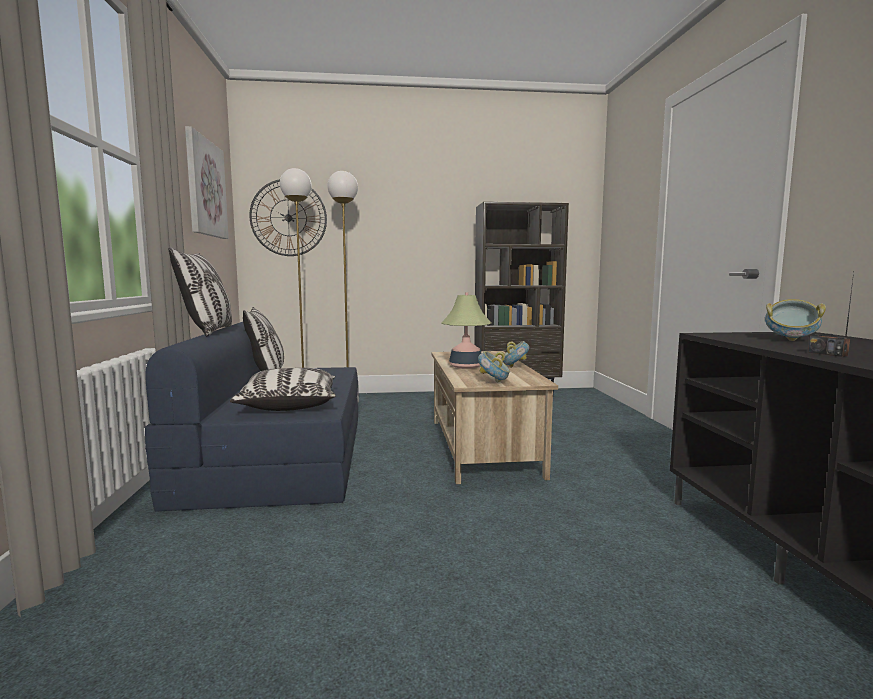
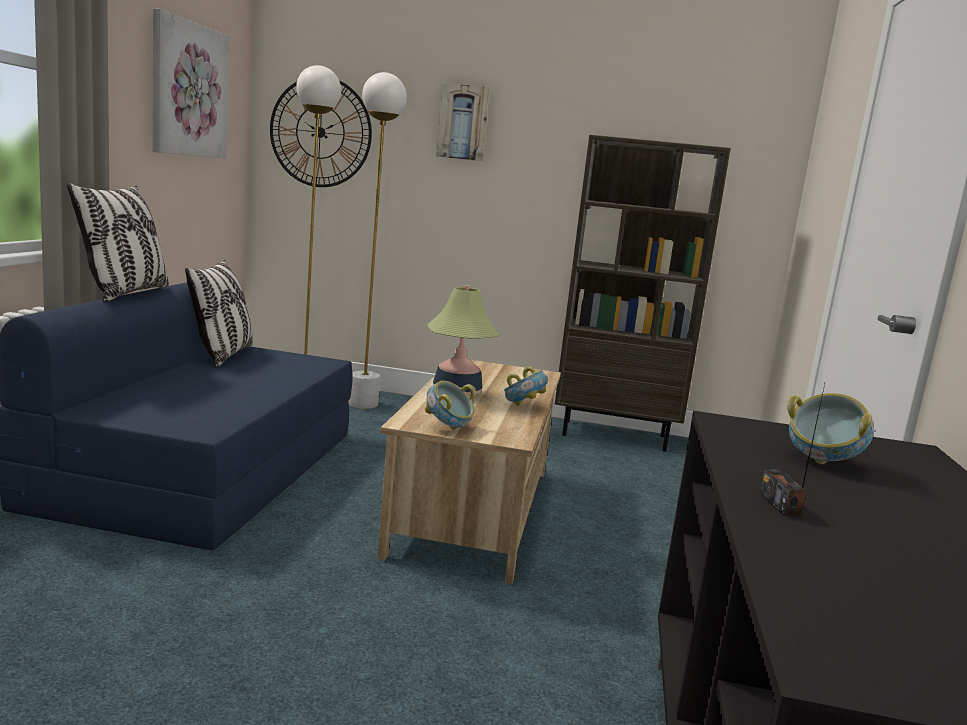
camera: 15 degrees right, 5 degrees up
(289, 405) = (186, 408): pillow -> none
(390, 203) = (463, 122): none -> picture

